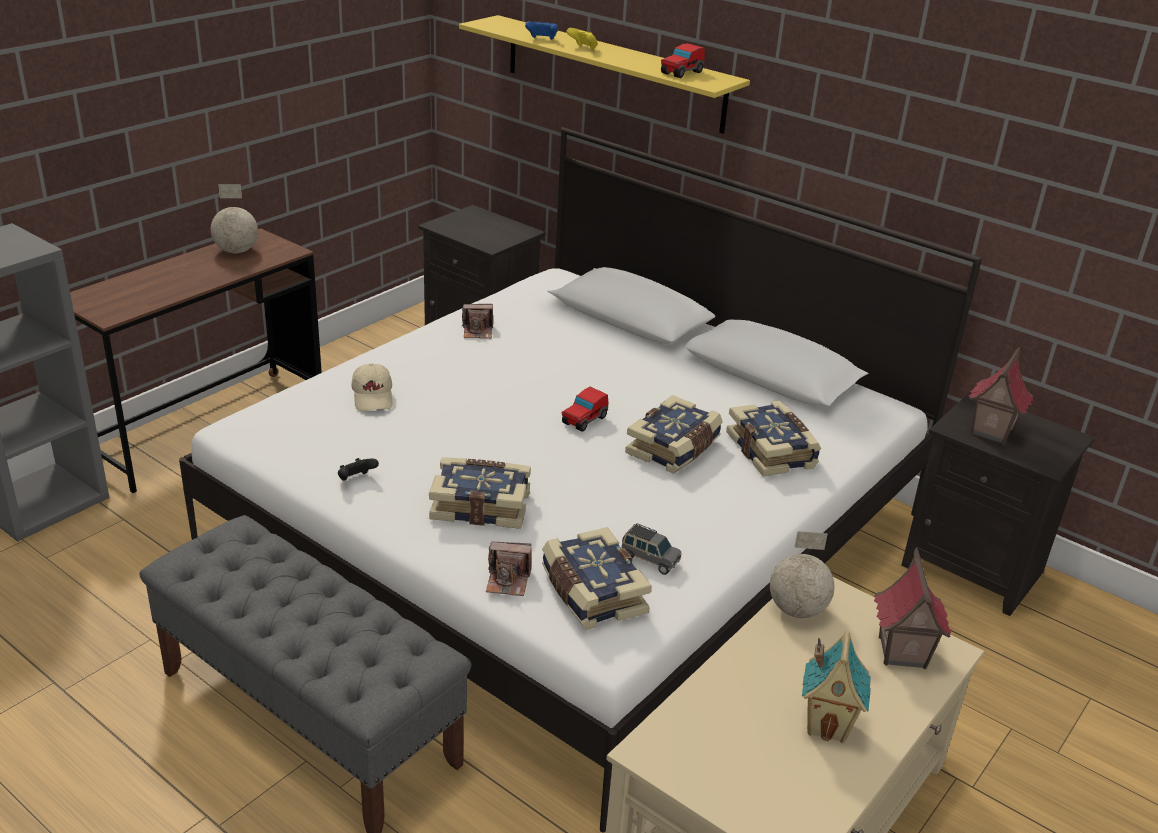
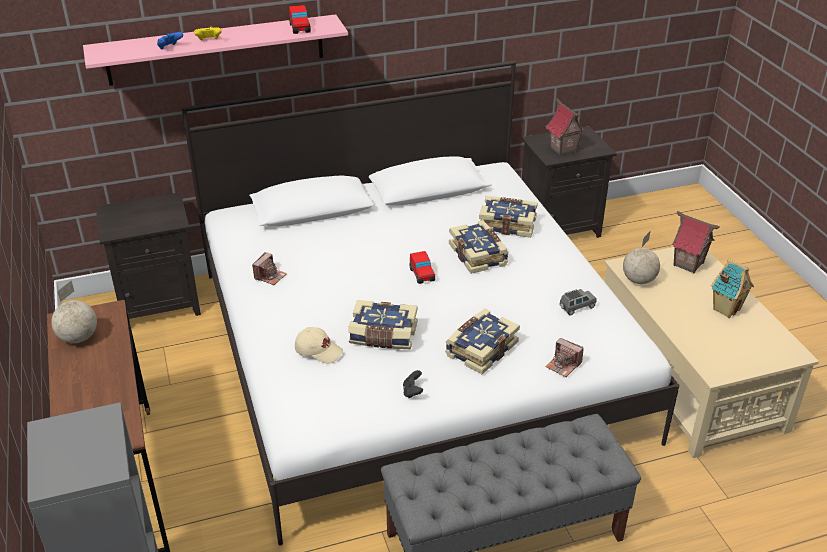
camera: 55 degrees left, 5 degrees up
(508, 581) = (563, 365): camera -> camera turned 90 degrees clockwise
(591, 593) = (593, 339): book -> book (383, 335)
(613, 73) = (216, 50): yellow shelf -> pink shelf

